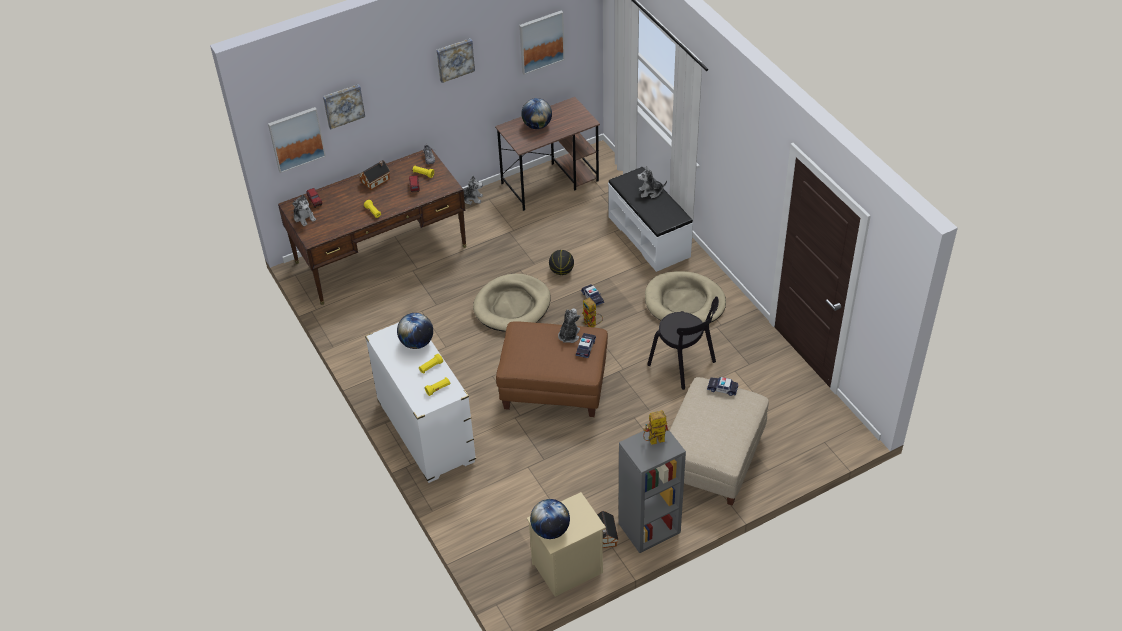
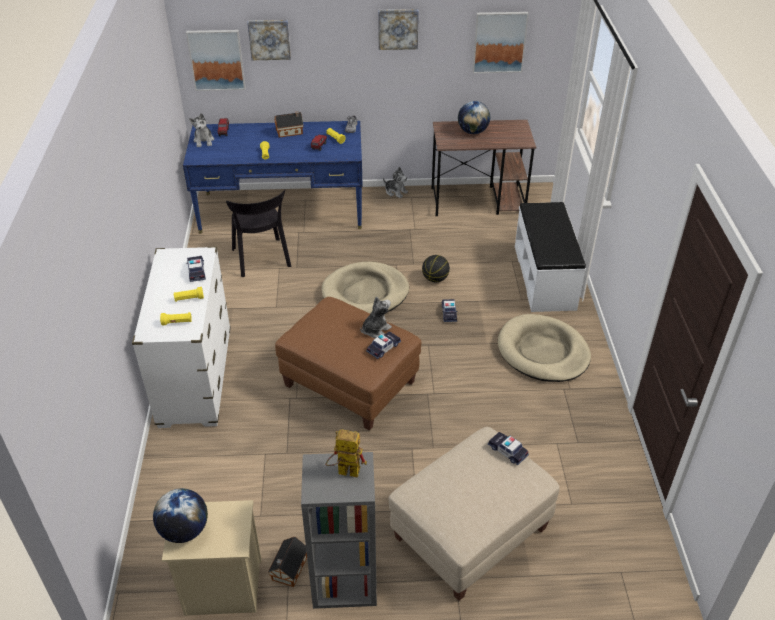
camera: 25 degrees right, 5 degrees down
(380, 254) = (281, 210): brown desk -> blue desk
(417, 343) = (196, 271): globe -> toy car
(592, 325) = (430, 339): toy robot -> none
(650, 192) = (556, 226): plush toy -> none
(684, 365) = (502, 414): black chair -> black chair (261, 260)

